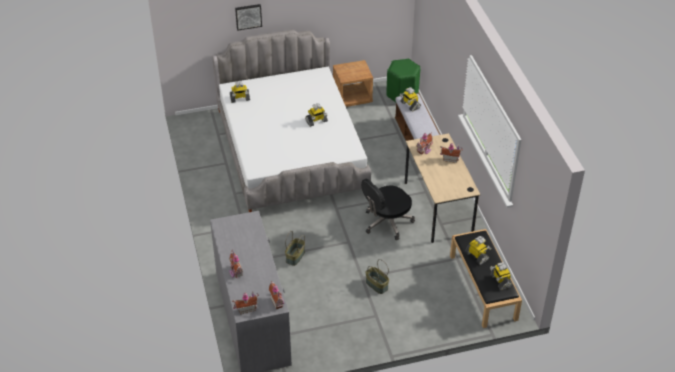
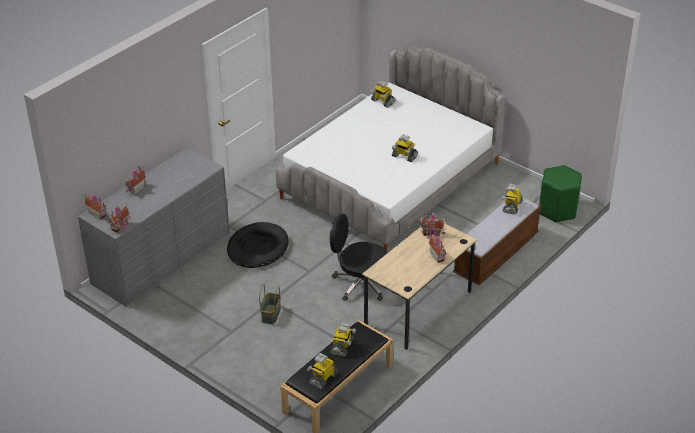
camera: 55 degrees right, 5 degrees down
(248, 16) = (435, 26): picture -> none
(295, 257) = (257, 248): basket -> black dog bed
(352, 97) = (512, 181): brown nightstand -> none

